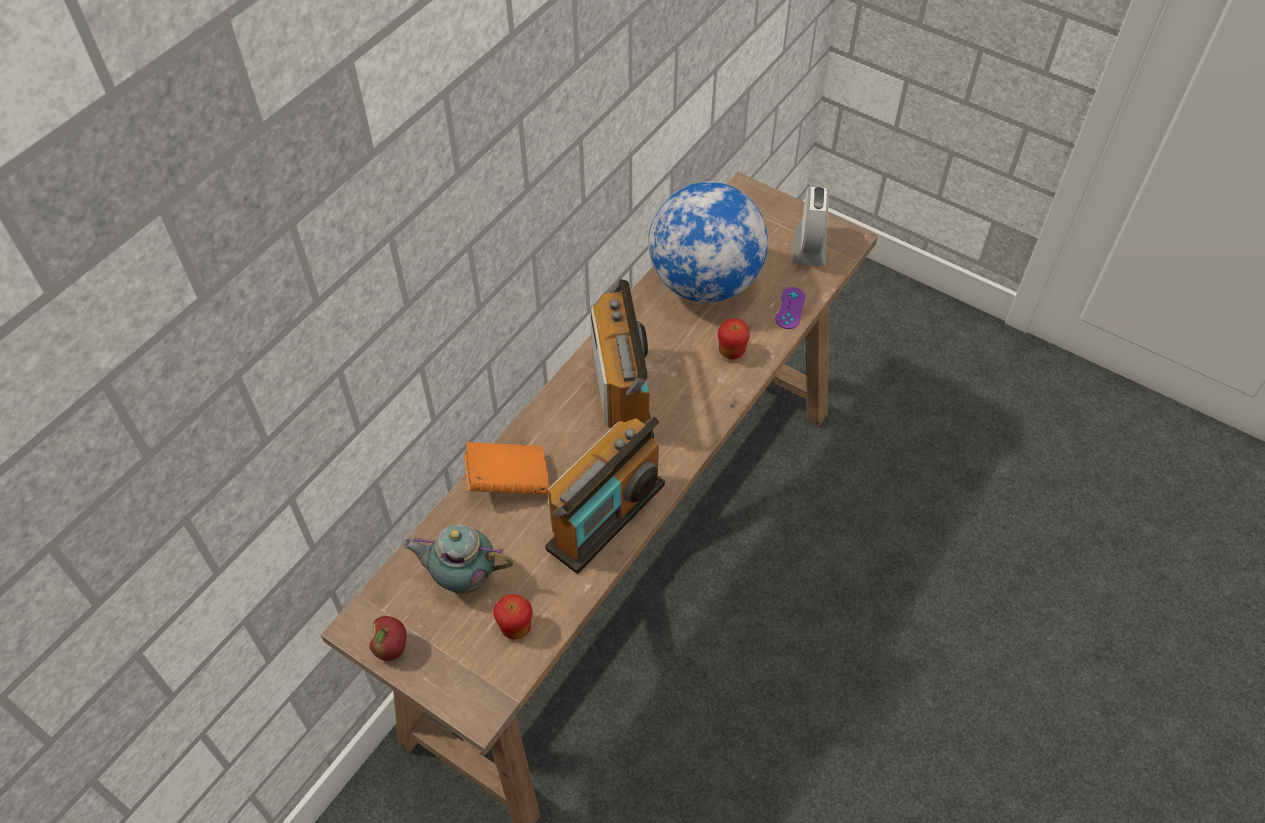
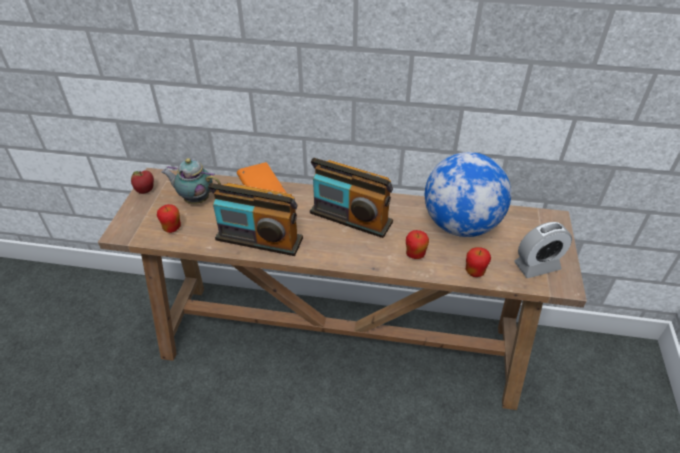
camera: 65 degrees right, 10 degrees down
(462, 577) = (195, 199): teapot -> teapot turned 60 degrees counterclockwise
(624, 392) = (351, 218): radio -> radio turned 60 degrees clockwise
(790, 308) = (474, 272): purple game controller -> apple

